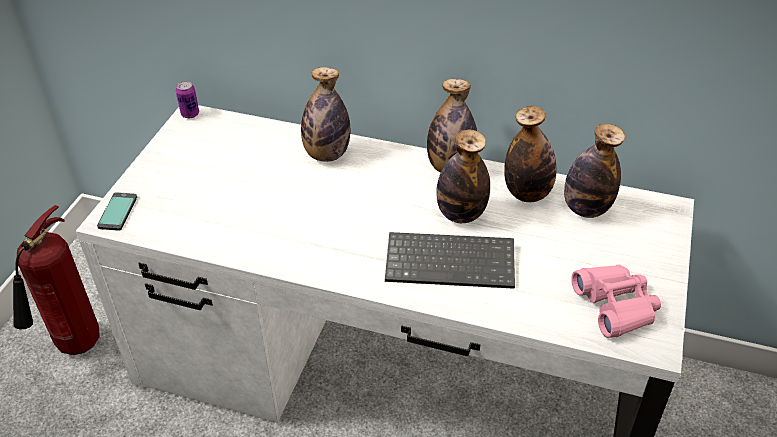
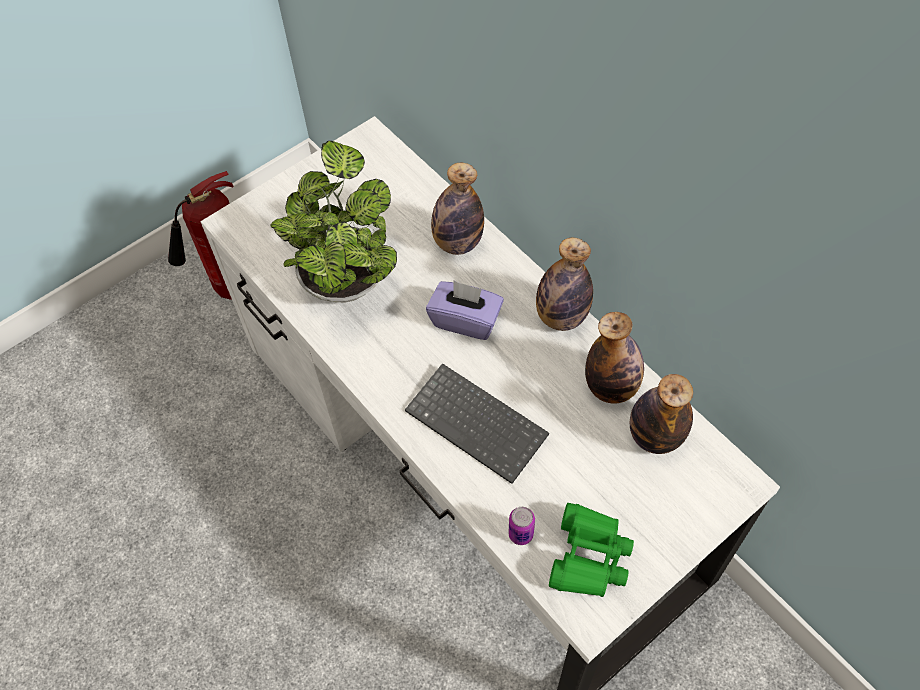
camera: 35 degrees right, 15 degrees up
(117, 212) = (243, 218): phone -> none
(190, 114) = (371, 134): can -> can (520, 534)
(250, 214) = (345, 277): none -> potted plant
(379, 200) = (466, 320): none -> purple tissue box
(461, 214) = (528, 376): bottle -> none
(615, 306) = (589, 557): pink binoculars -> green binoculars

